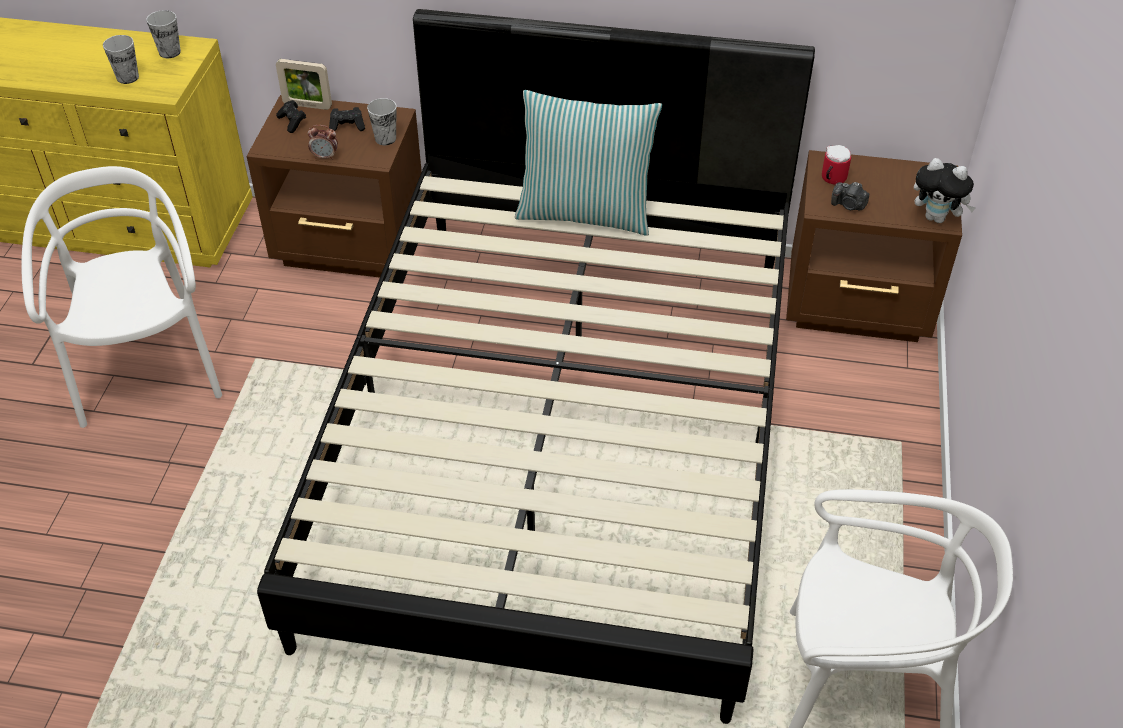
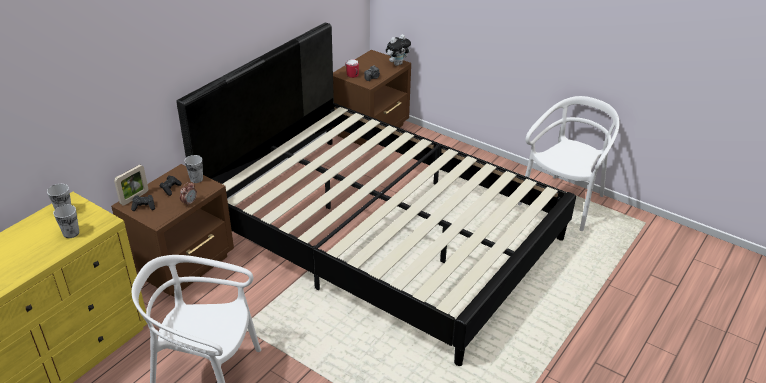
camera: 65 degrees left, 10 degrees down
(585, 212) = (287, 154): pillow -> none

